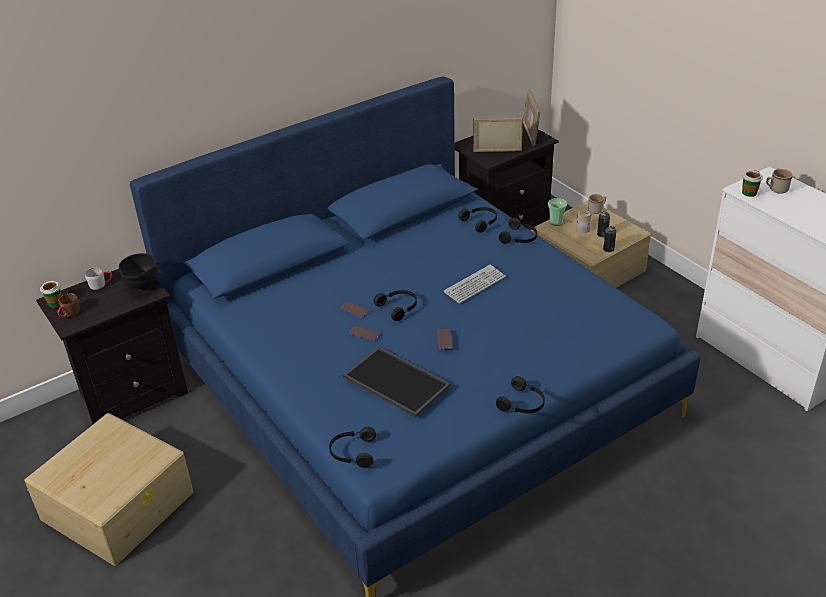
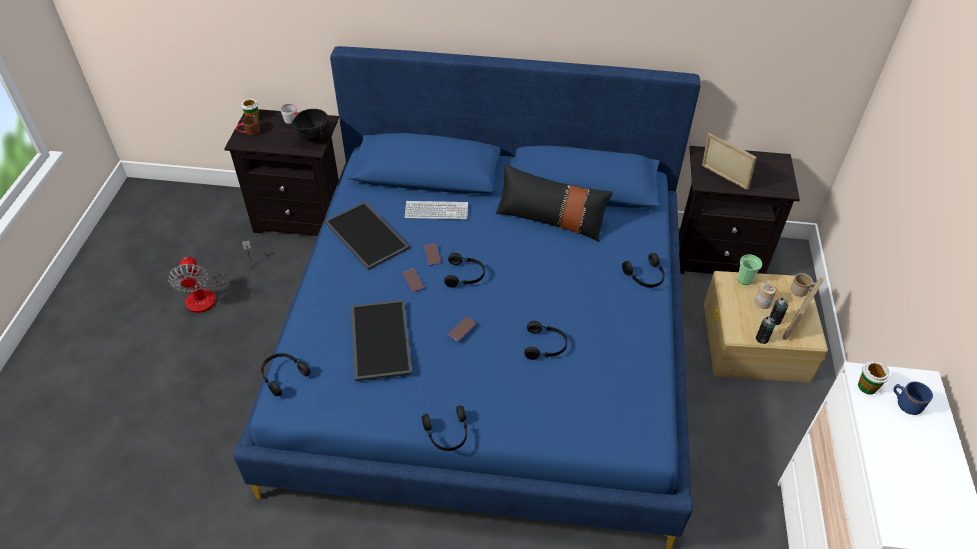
camera: 40 degrees right, 10 degrees up
(118, 504) = (210, 294): beige storage box -> fan
(283, 328) = (368, 235): none -> tray
(409, 241) = (550, 219): none -> black pillow
(474, 285) = (548, 296): keyboard -> keyboard (436, 211)
(480, 222) = (630, 239): black headphones -> black headphones (545, 345)
(530, 134) = (779, 177): picture frame -> picture frame (796, 323)
(776, 190) = (905, 404): beige mug -> blue mug

